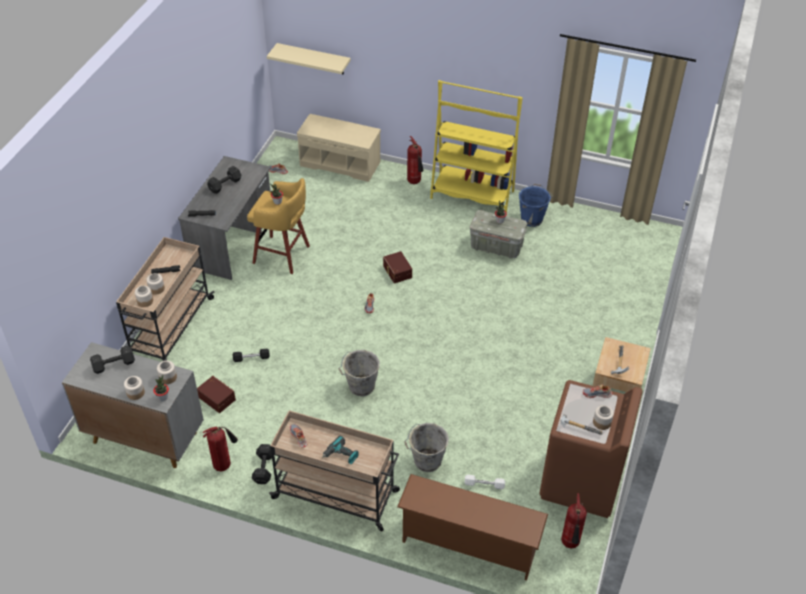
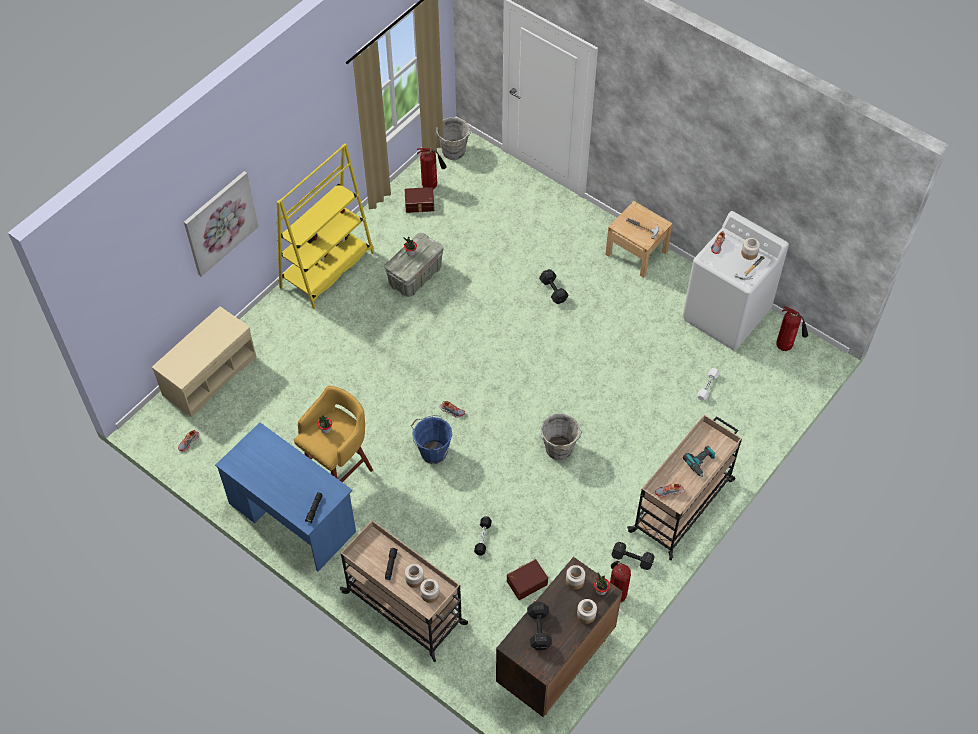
camera: 70 degrees left, 10 degrees up
(144, 437) = (555, 662): grey cabinet -> brown cabinet
(226, 185) = (271, 474): black dumbbell -> black dumbbell (553, 290)
(232, 242) = (292, 517): grey desk -> blue desk
(313, 59) = (137, 311): beige shelf -> none
(396, 272) = (413, 373): brown storage box -> brown storage box (419, 204)
(404, 62) = (220, 223): none -> picture
(415, 182) = (280, 314): fire extinguisher -> fire extinguisher (431, 186)
(426, 461) = (667, 422): grey bucket -> grey bucket (453, 152)
(468, 545) = (766, 419): brown shoe rack -> none
(532, 218) = (388, 233): blue bucket -> blue bucket (432, 451)
(581, 481) = (726, 315): brown washing machine -> white washing machine

